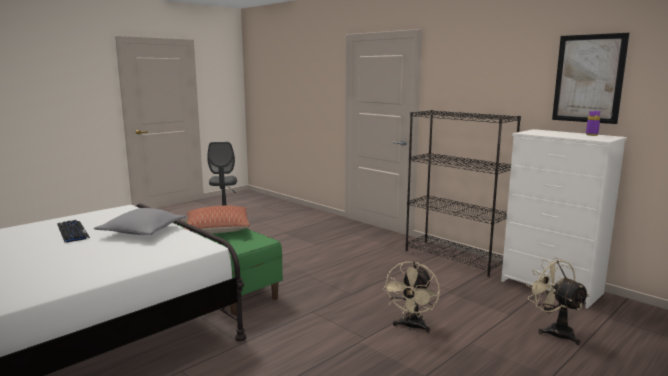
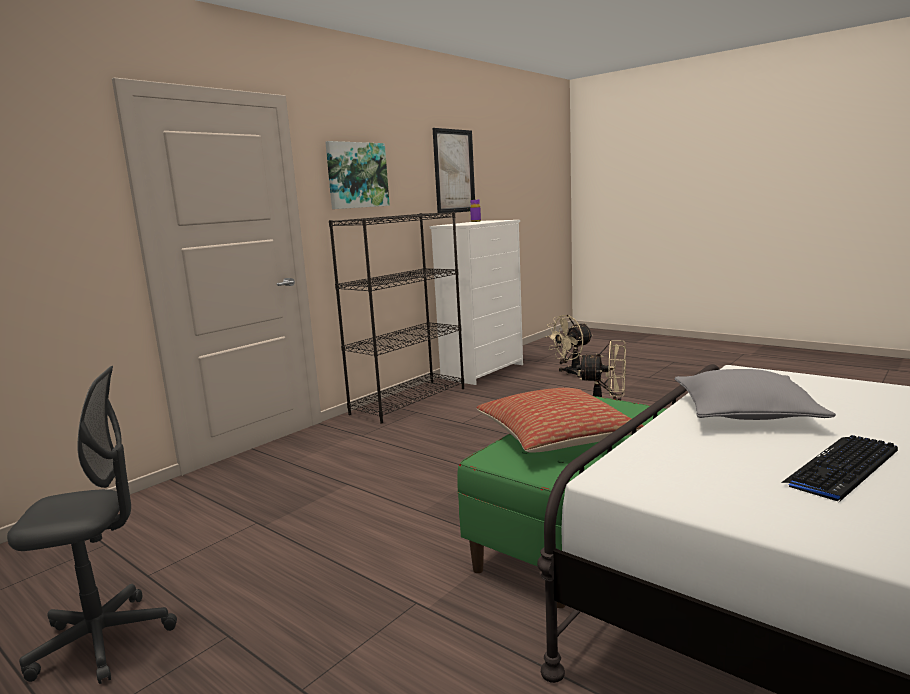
camera: 95 degrees left, 0 degrees up
(465, 80) = (357, 175): none -> picture

